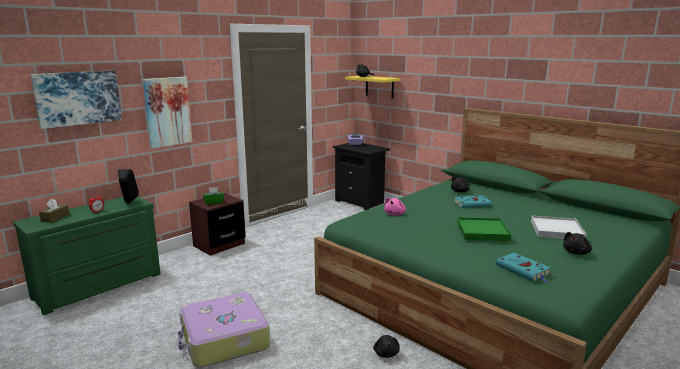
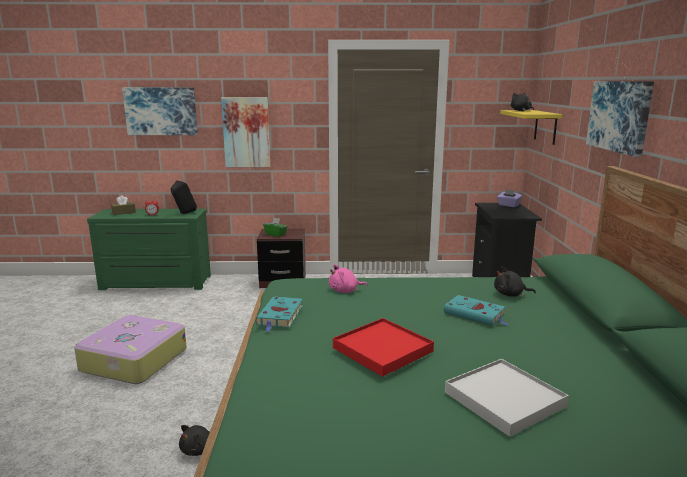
camera: 45 degrees right, 0 degrees up
(463, 78) = (620, 116): none -> picture
(482, 232) = (382, 350): green tray -> red tray
(524, 270) = (289, 418): turquoise book -> turquoise book (280, 316)
(576, 252) = (439, 443): black plush toy -> none

